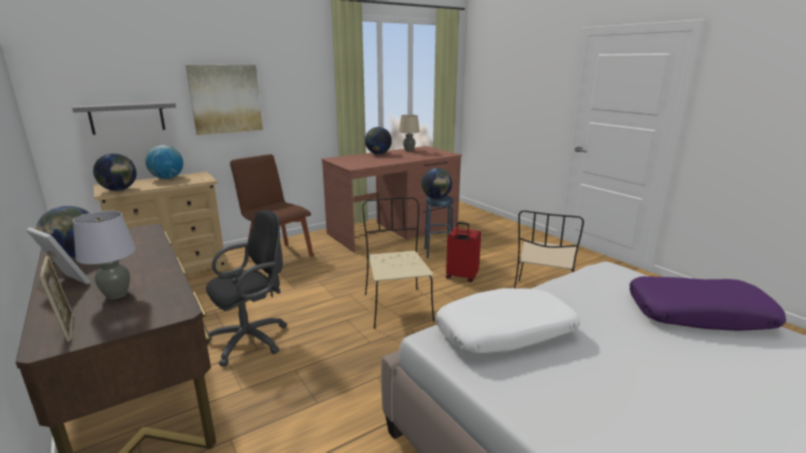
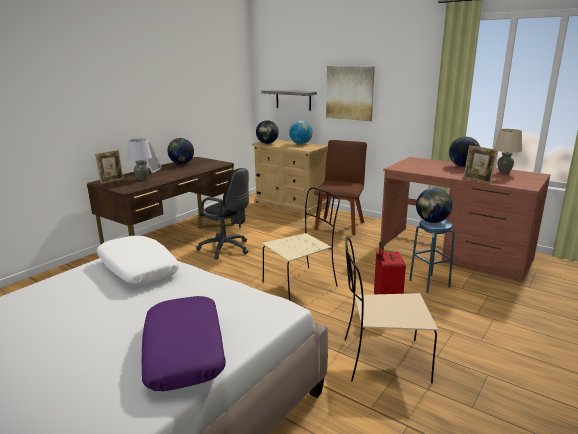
camera: 70 degrees right, 0 degrees up
(421, 158) = (477, 180): none -> picture frame

